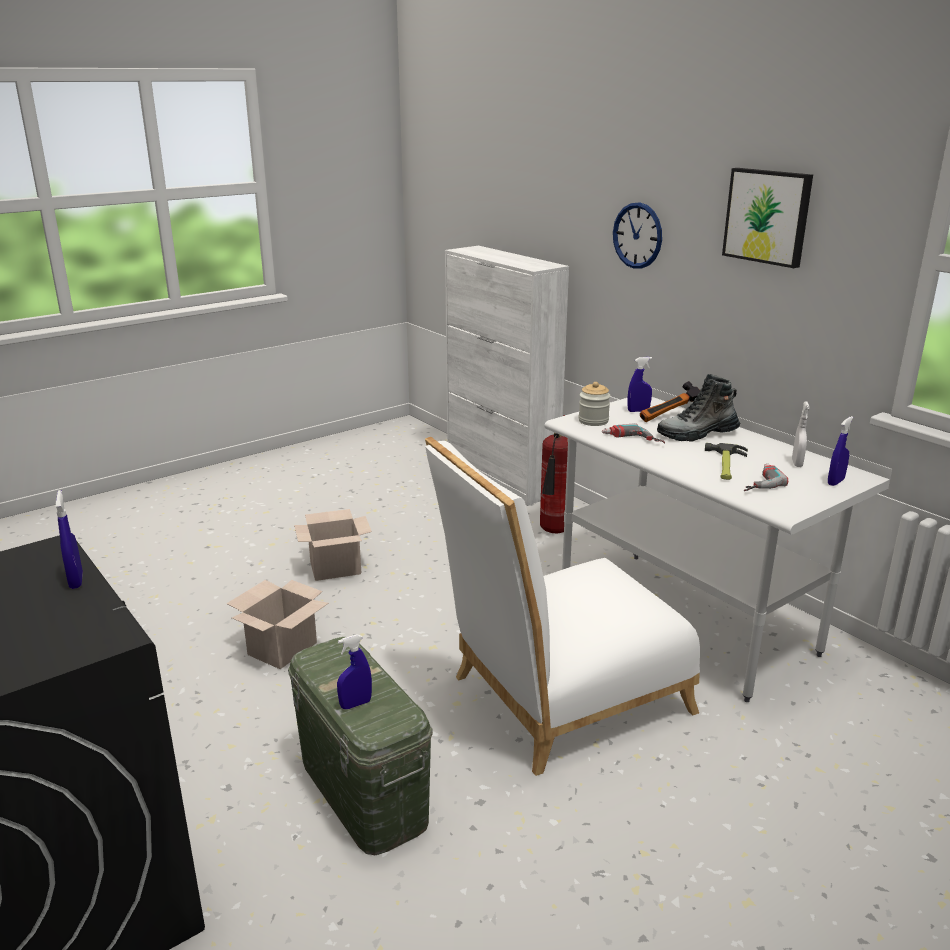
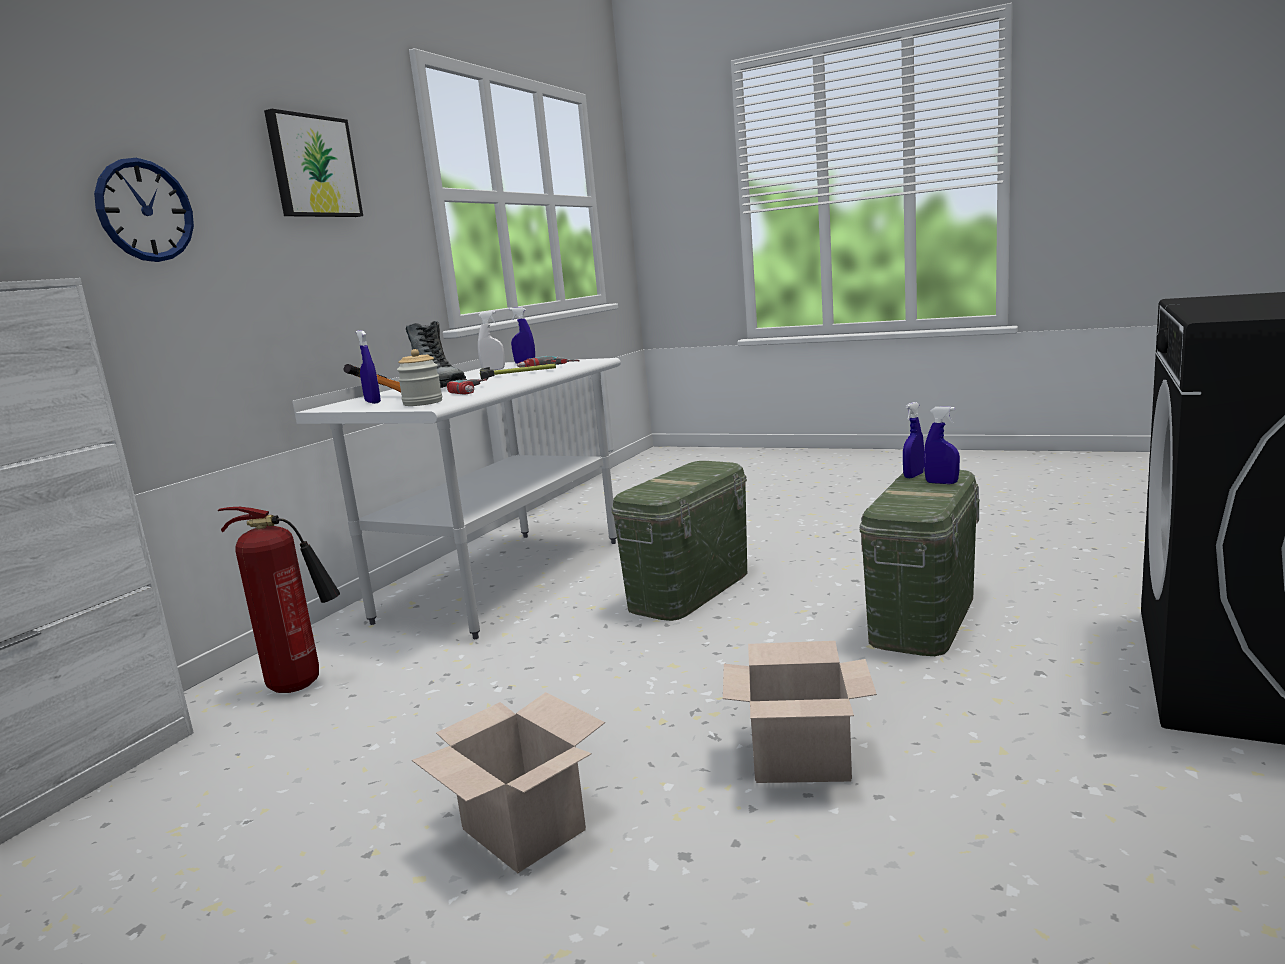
camera: 115 degrees left, 10 degrees down
(76, 581) = (1206, 308): blue spray bottle -> blue spray bottle (913, 476)
(559, 699) = (690, 590): white chair -> green storage box

